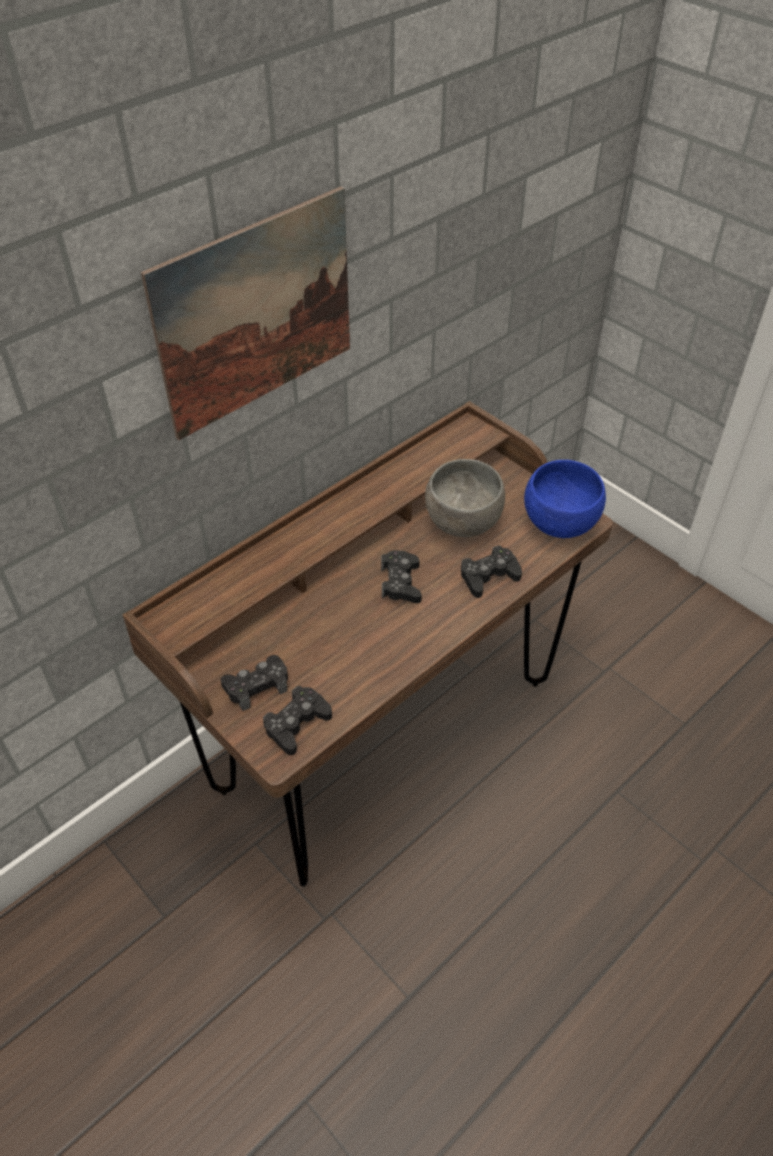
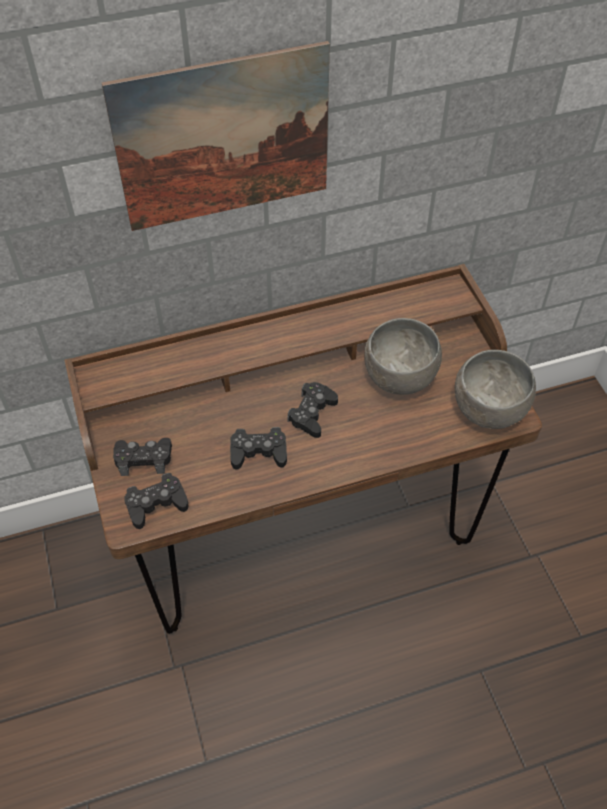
camera: 25 degrees right, 5 degrees up
(488, 576) = (393, 436): black game controller -> black game controller (258, 452)
(558, 524) = (487, 410): blue bowl -> grey bowl

